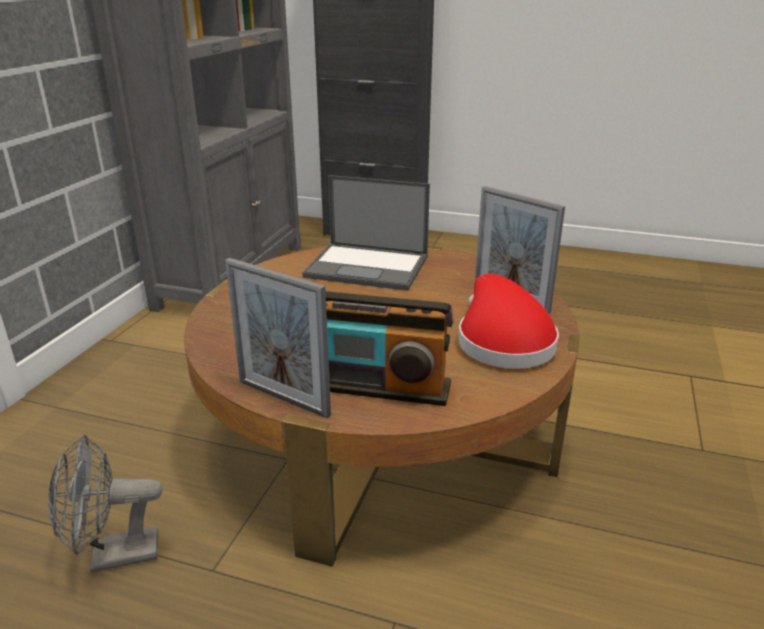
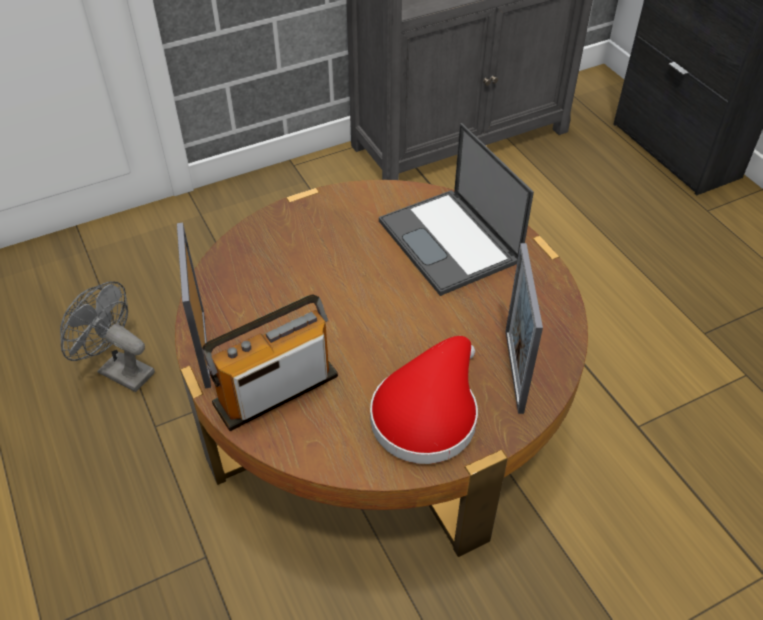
camera: 45 degrees right, 20 degrees up
(385, 387) = (276, 390): radio -> radio turned 90 degrees clockwise

